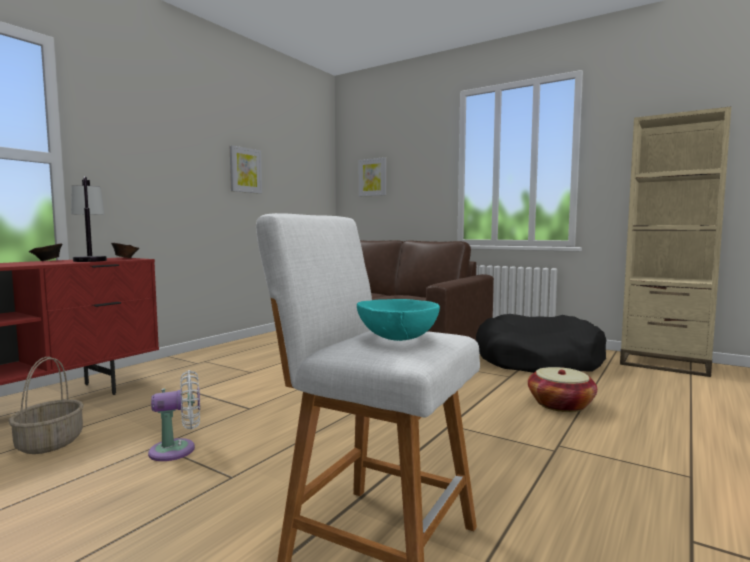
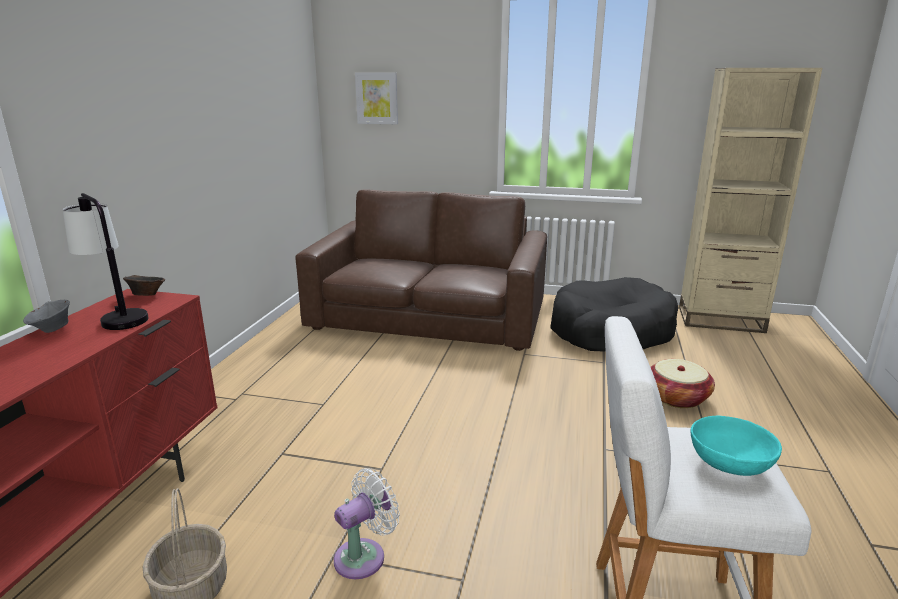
camera: 20 degrees left, 15 degrees up
(47, 261) = (52, 329): brown bowl -> grey bowl
(245, 170) = (227, 110): picture -> none

